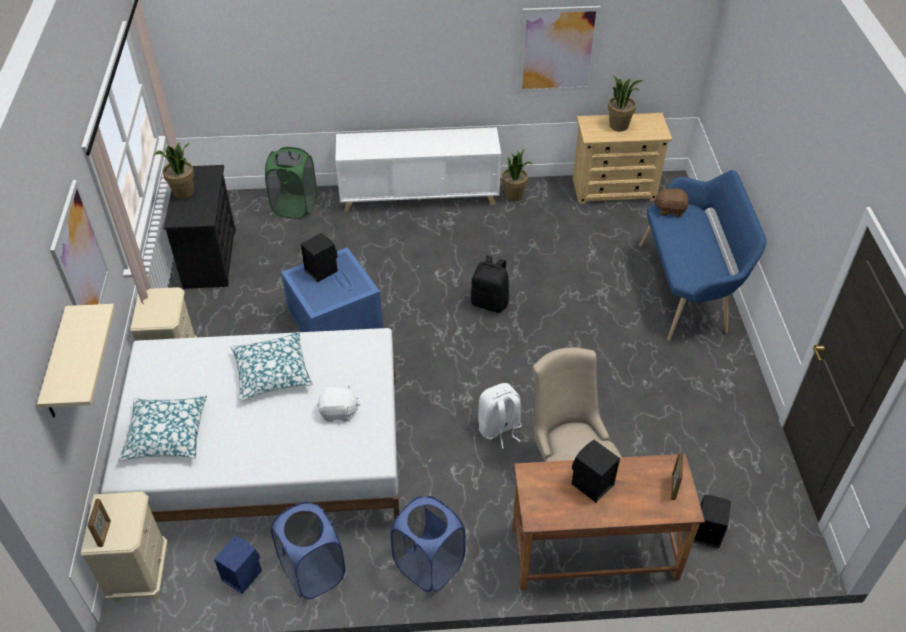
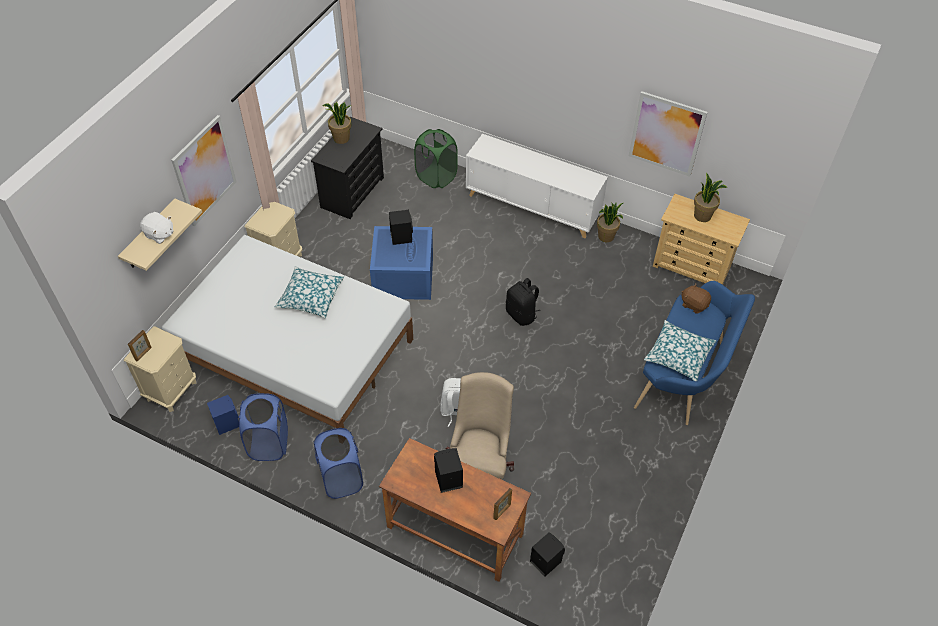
camera: 30 degrees right, 5 degrees up
(166, 434) = (220, 308): pillow -> pillow (678, 355)
(339, 412) = (332, 345): white plush toy -> white plush toy (159, 234)

